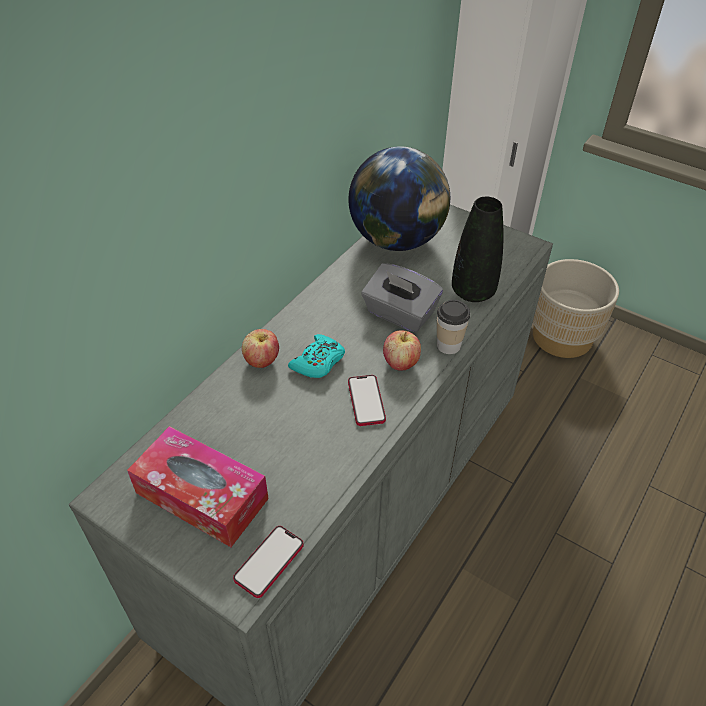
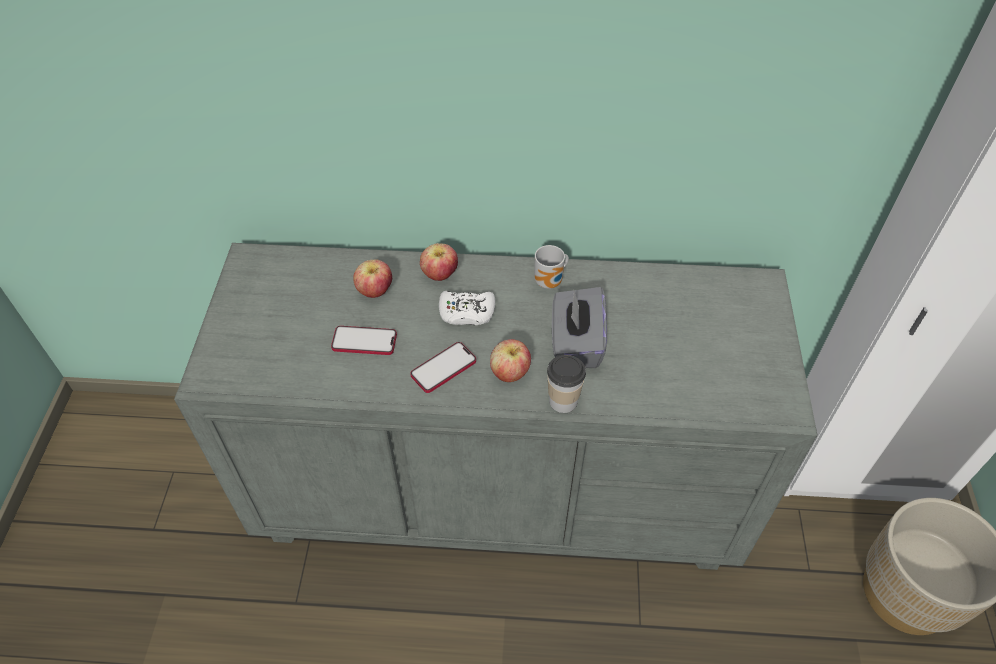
camera: 60 degrees right, 5 degrees up
(202, 496) = (278, 310): tissue box -> none
(242, 412) = (375, 291): none -> apple
(269, 562) = (240, 382): phone -> phone (364, 341)
(318, 362) = (466, 313): turquoise game controller -> white game controller
(328, 301) = (550, 282): none -> mug
(396, 240) = (685, 293): globe -> none
(473, 292) = (660, 390): black vase -> none

